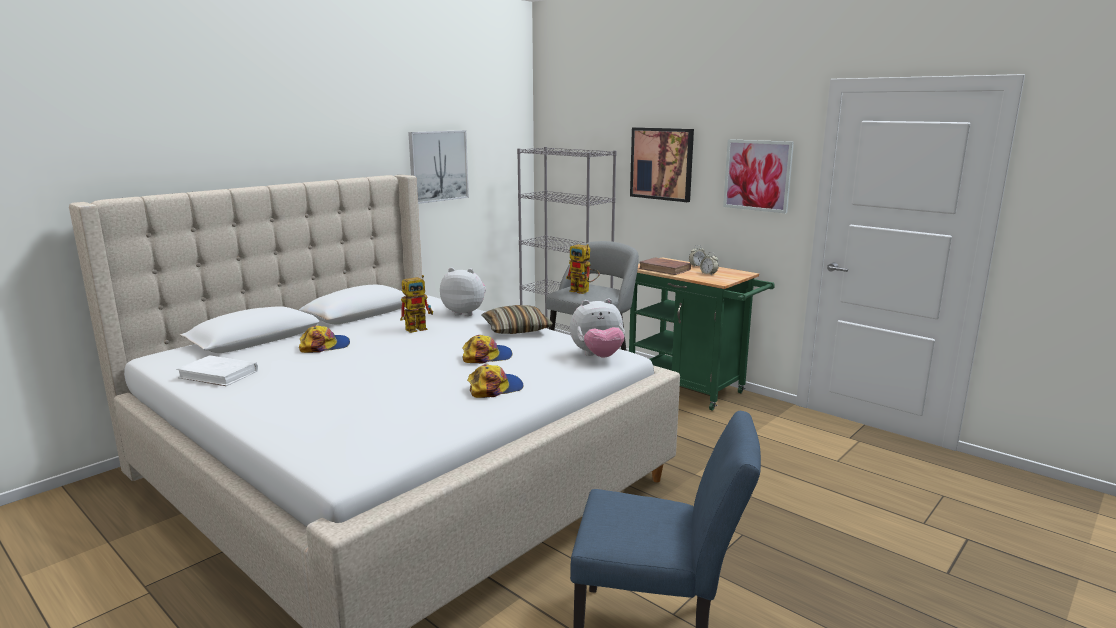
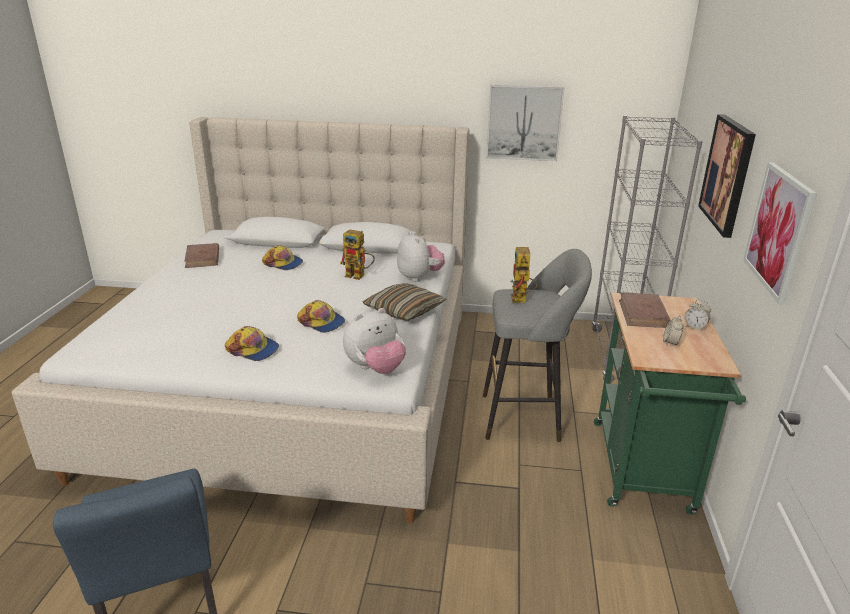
camera: 55 degrees right, 10 degrees up
(219, 374) = (202, 258): white book -> brown book
(598, 356) = (375, 368): plush toy -> plush toy turned 75 degrees counterclockwise

